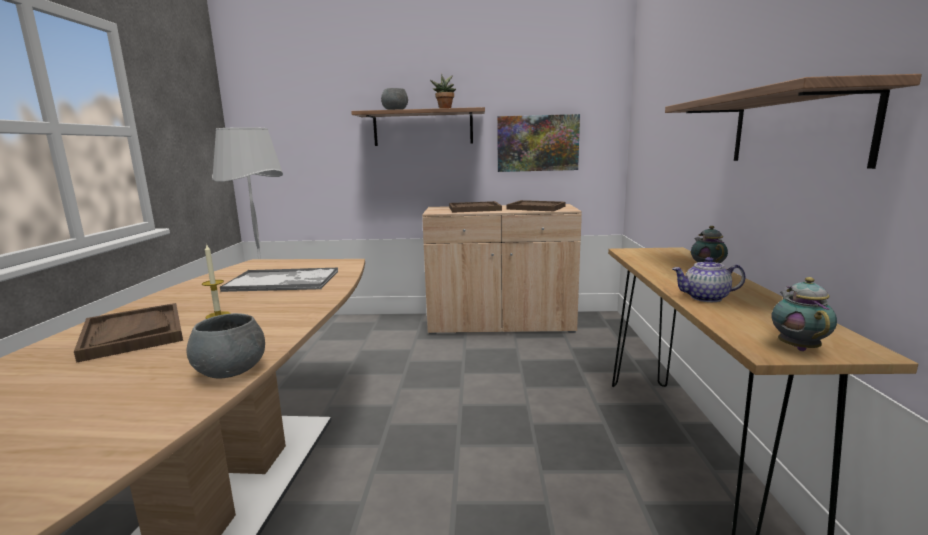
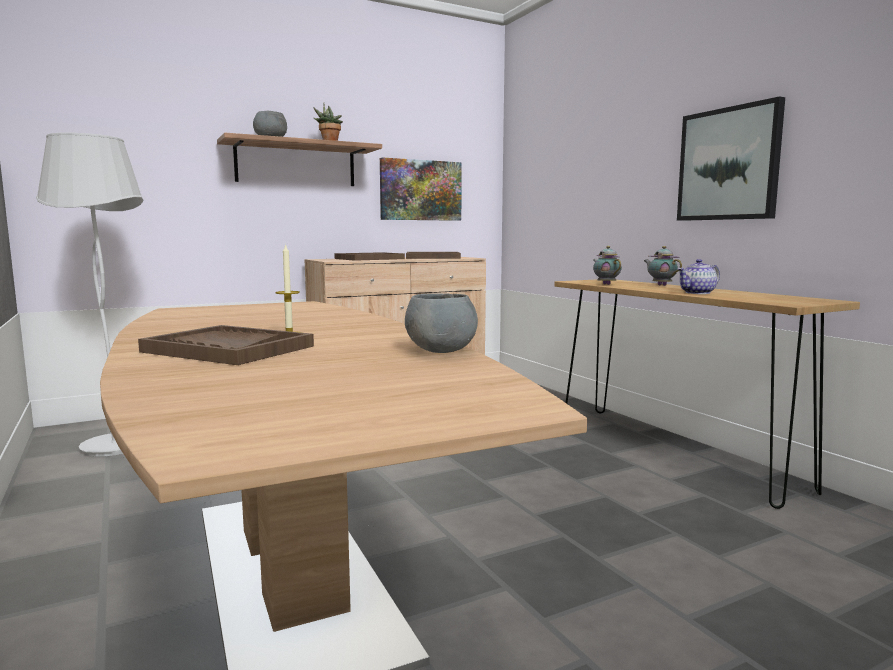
camera: 30 degrees left, 5 degrees down
(284, 281) = (277, 315): tray -> none
(795, 129) = (729, 164): shelf -> picture
(797, 347) = (798, 302): teapot -> teapot (606, 284)

